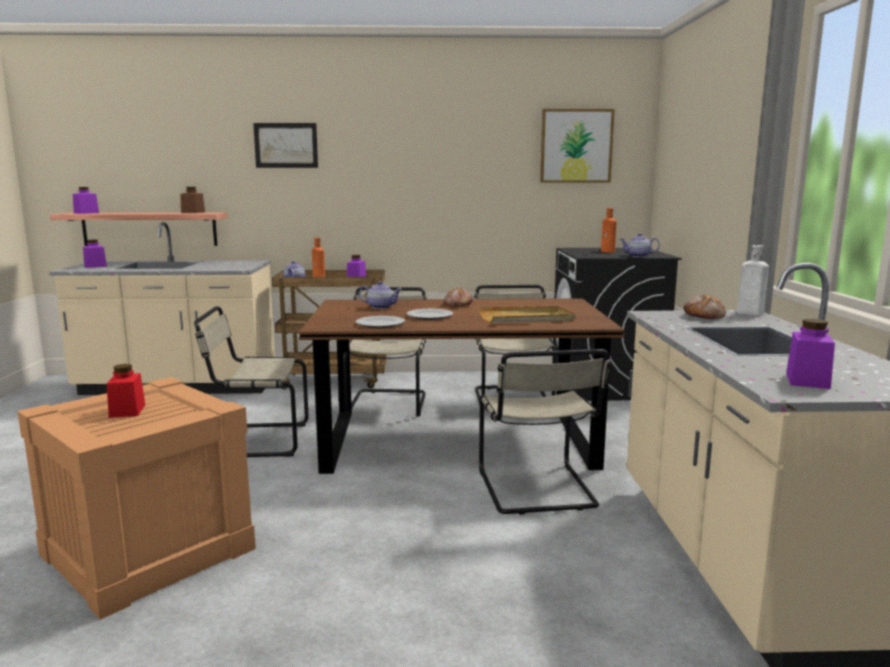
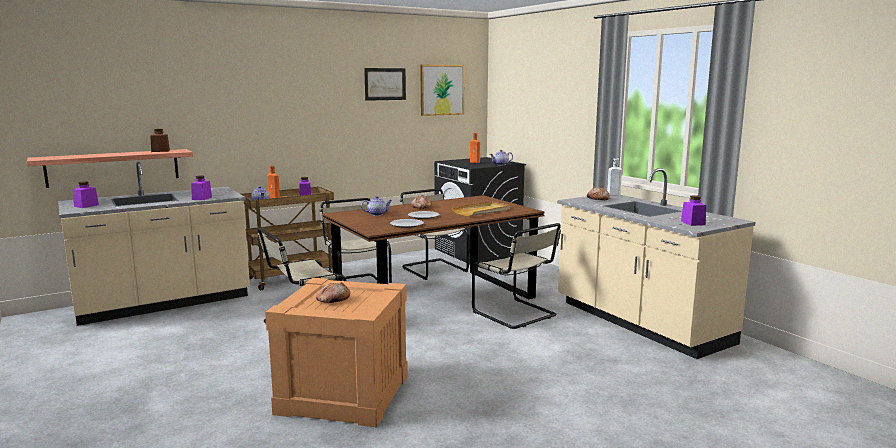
camera: 30 degrees left, 0 degrees up
(86, 213) = (58, 157): purple jar -> purple jar (202, 198)
(127, 411) = (333, 299): red jar -> bread
(286, 145) = (237, 92): picture -> picture (385, 84)

